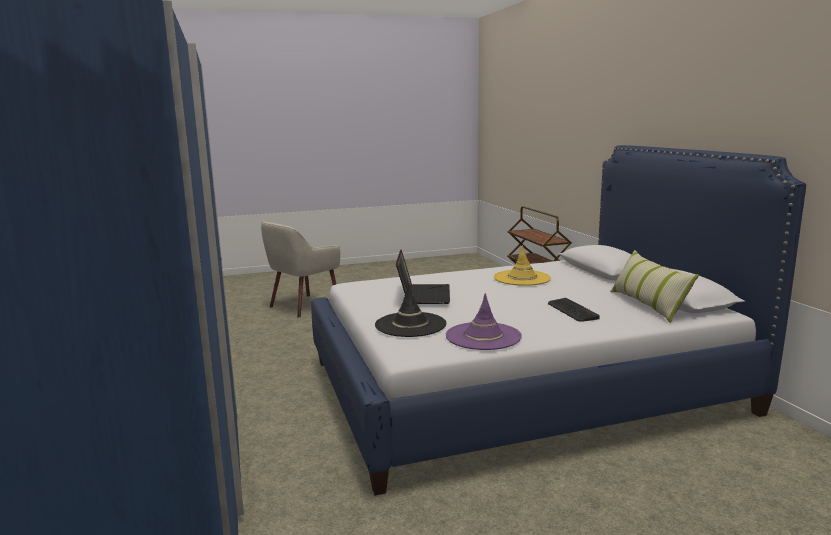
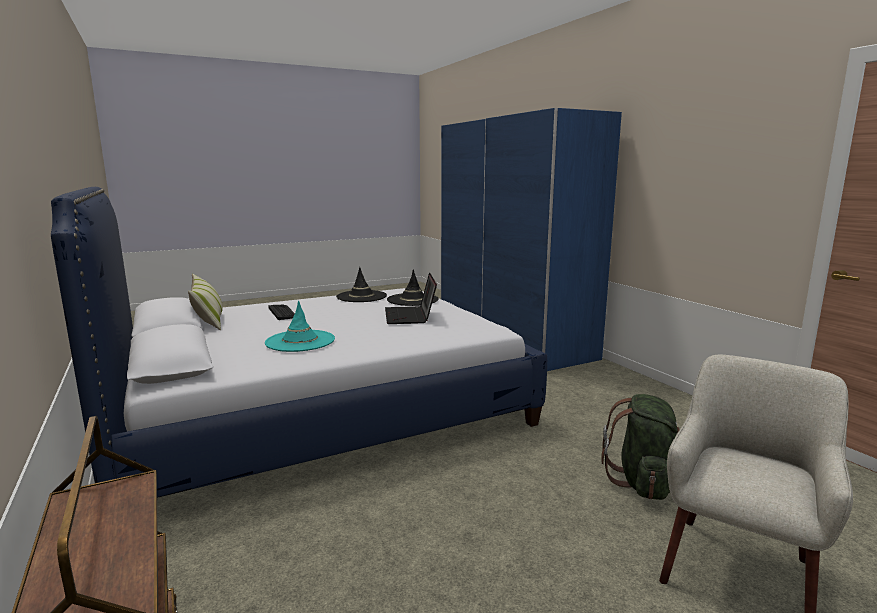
camera: 170 degrees right, 0 degrees up
(294, 330) = (644, 482): none -> green backpack
(483, 336) = (361, 296): purple hat -> black hat
(522, 278) = (300, 341): yellow hat -> turquoise hat

